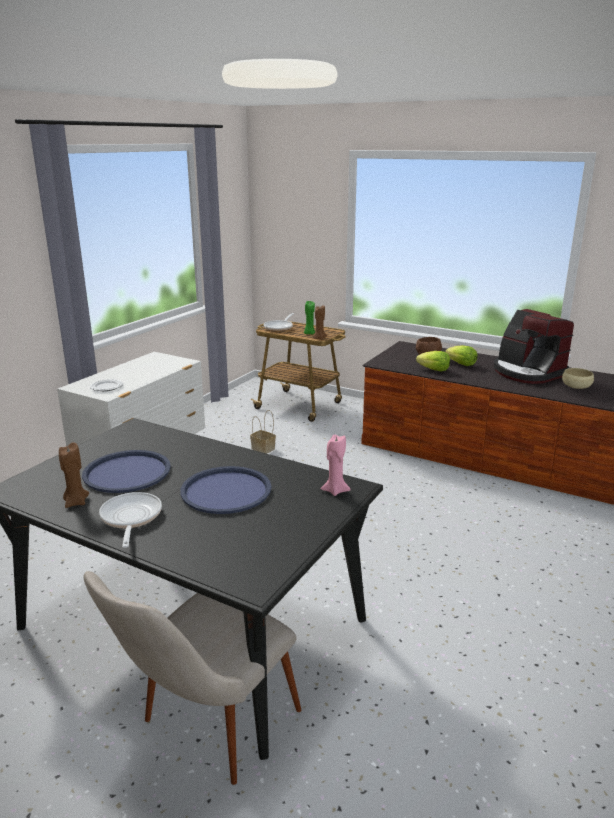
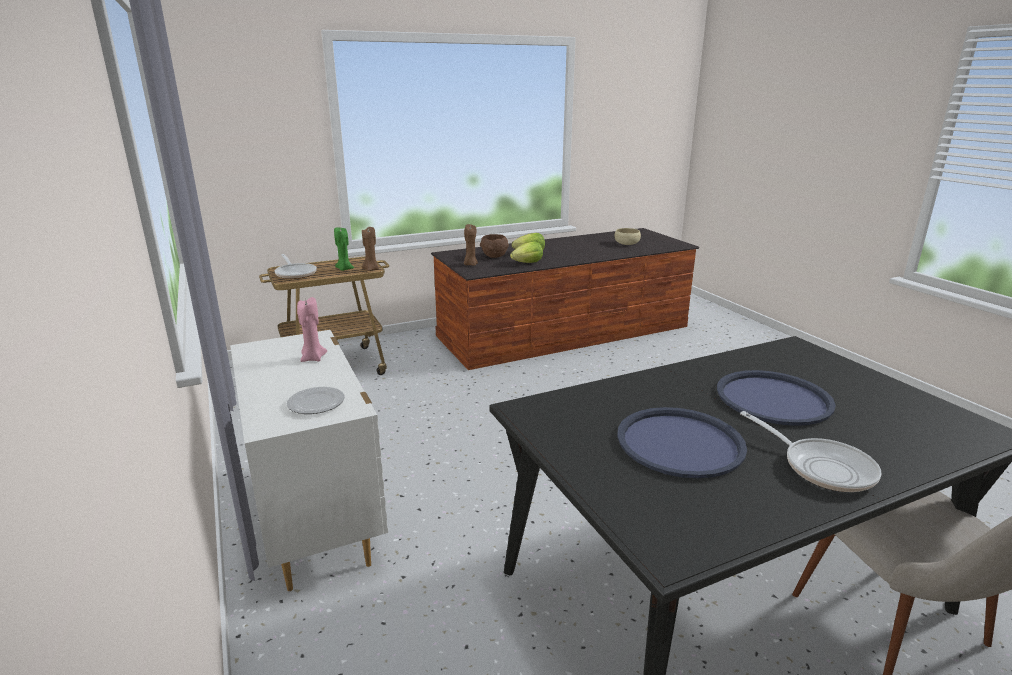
camera: 55 degrees left, 0 degrees up
(76, 502) = (753, 497): brown candle -> brown candle (470, 264)
(130, 519) = (821, 467): frying pan -> frying pan turned 150 degrees counterclockwise
(264, 449) = (400, 420): basket -> none
(335, 490) = (801, 354): pink candle -> pink candle (313, 358)
(527, 372) = (580, 244): coffee machine -> none

